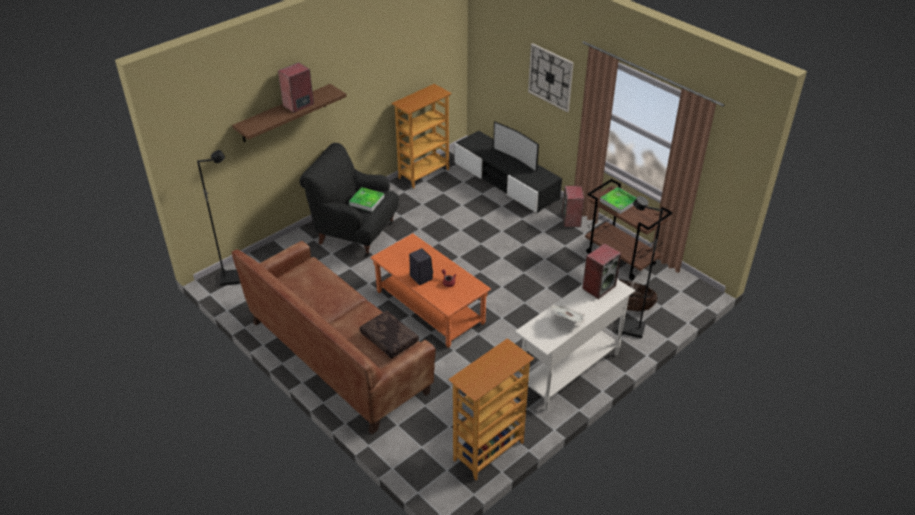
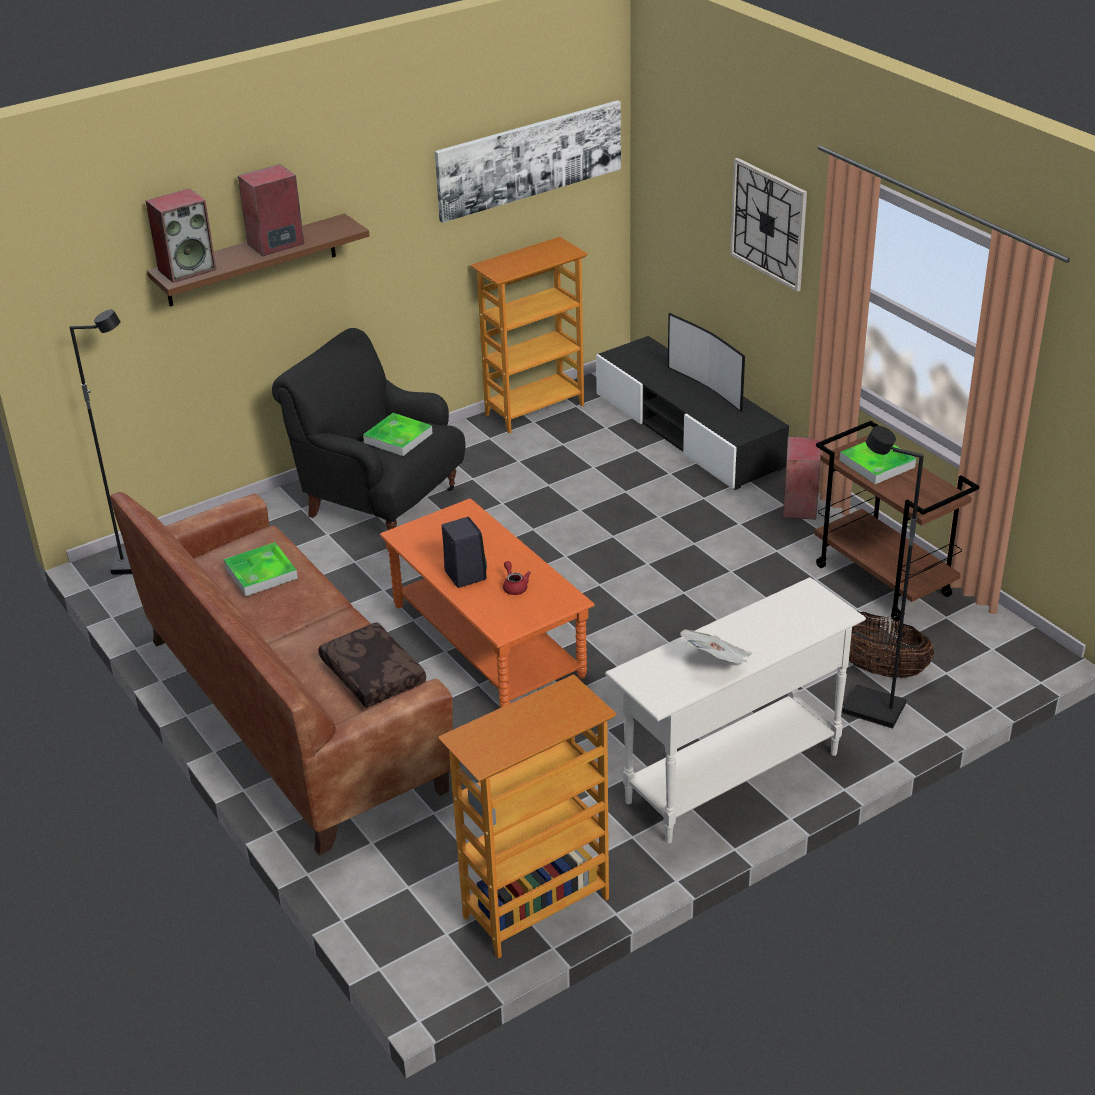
camera: 10 degrees right, 5 degrees down
(315, 286) = (261, 573): none -> tray
(419, 45) = (529, 159): none -> picture
(599, 287) = (793, 606): speaker -> speaker (187, 269)

